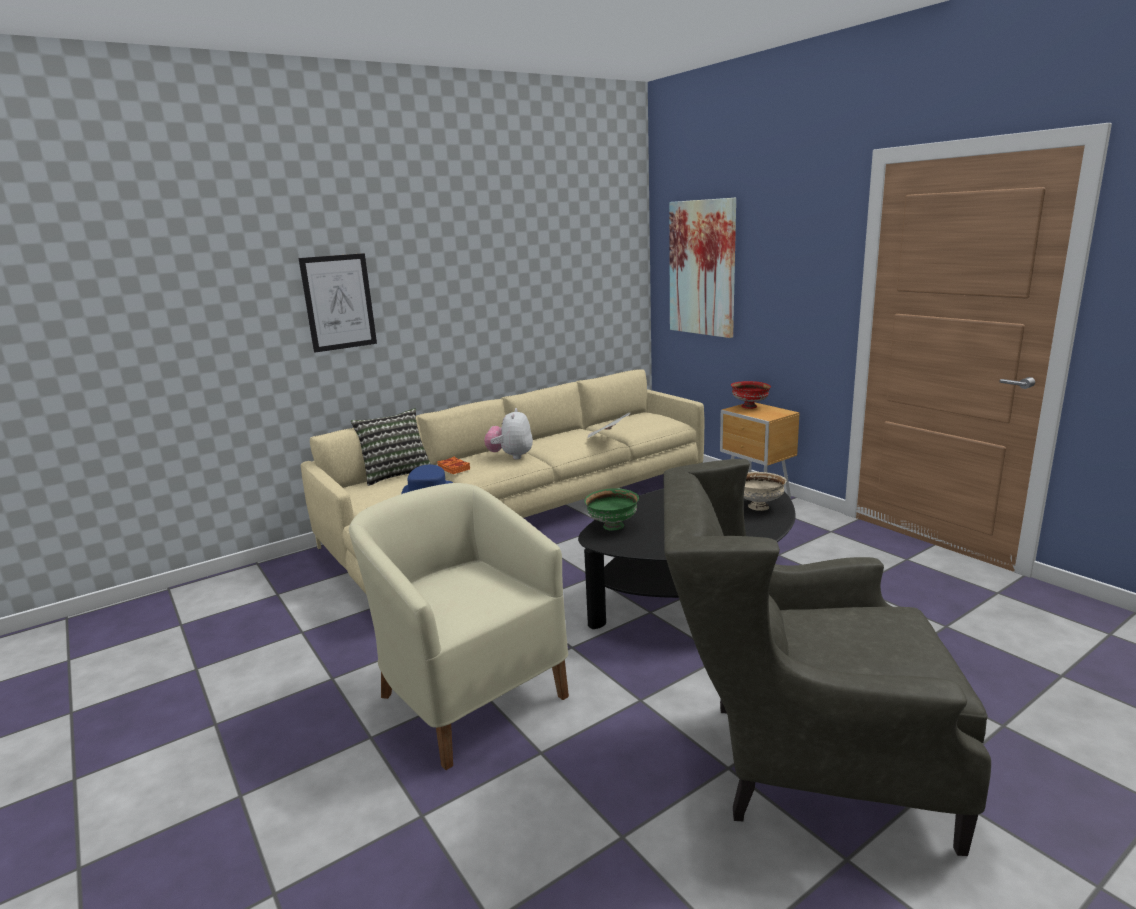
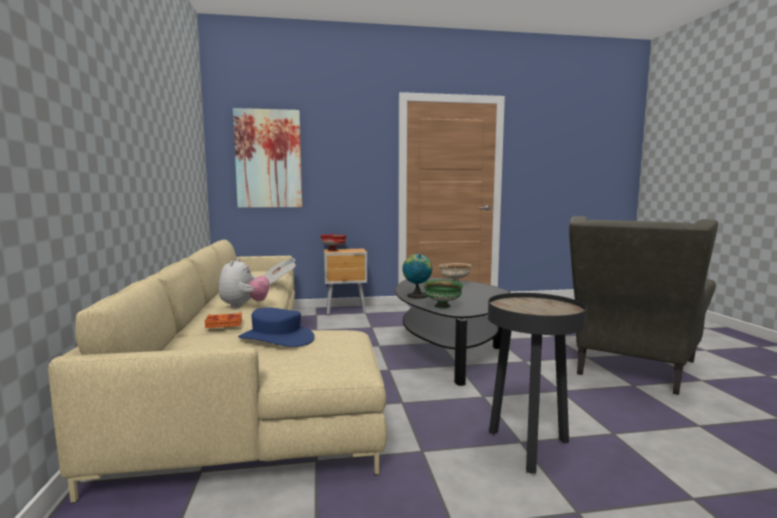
camera: 65 degrees left, 10 degrees down
(339, 302) = (67, 119): picture -> none
(396, 473) = (165, 347): pillow -> none
(468, 695) = (528, 448): beige armchair -> black side table
(511, 456) = (244, 306): plush toy -> plush toy turned 120 degrees counterclockwise
(650, 503) = (416, 295): none -> globe

